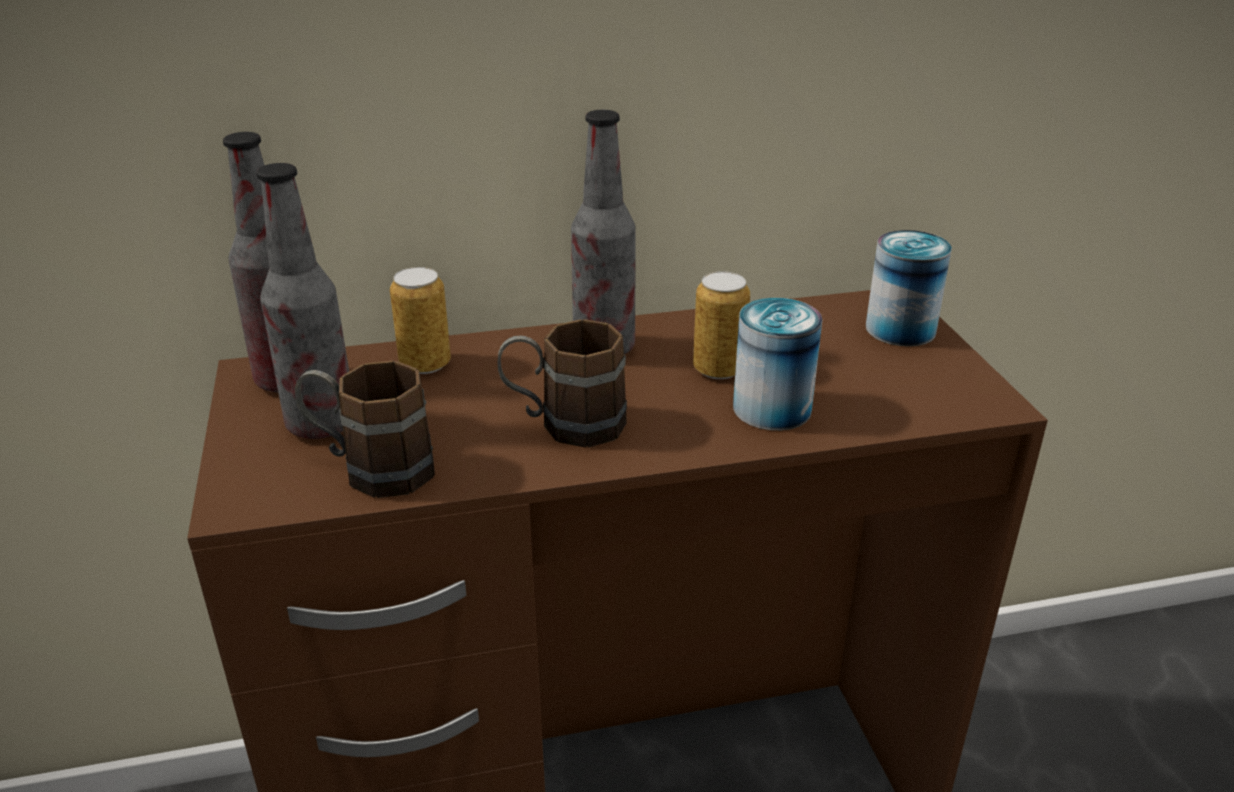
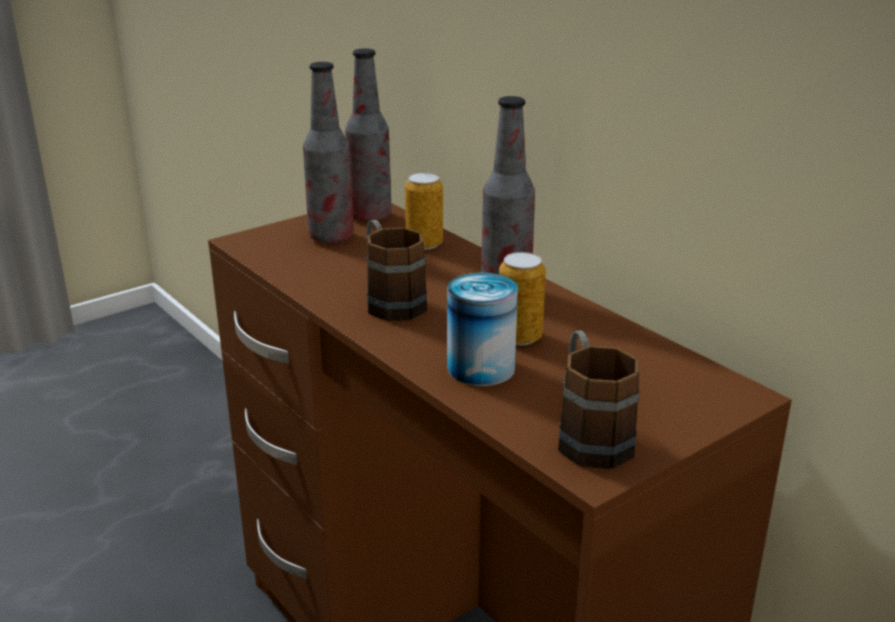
camera: 65 degrees right, 5 degrees down
(371, 469) = (296, 261): brown mug -> brown mug (588, 435)
(900, 329) = (687, 406): can -> none

